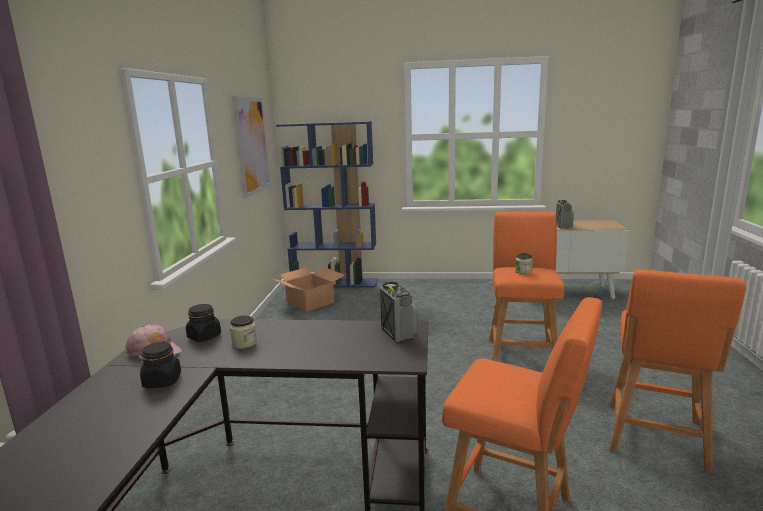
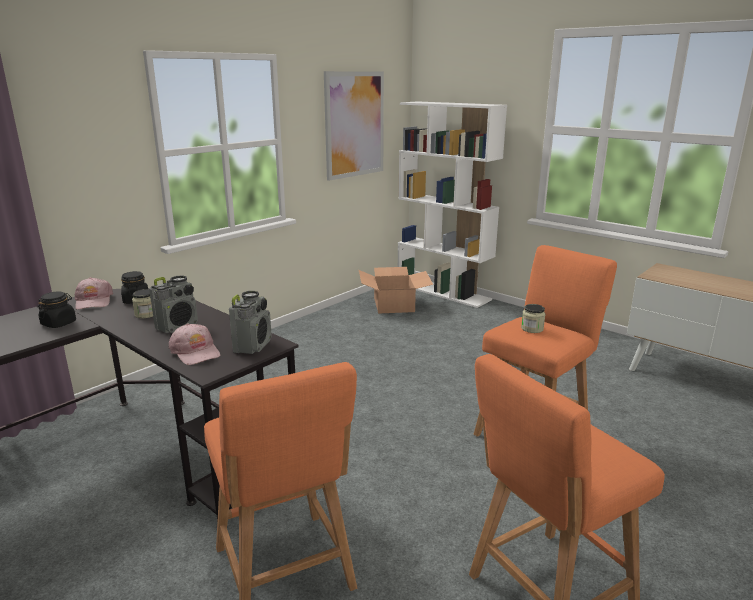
camera: 35 degrees right, 5 degrees up
(335, 283) = (443, 292): blue bookcase -> white bookcase
(363, 353) = (195, 352): none -> pink cap
(563, 226) = (722, 287): radio -> radio (178, 326)

